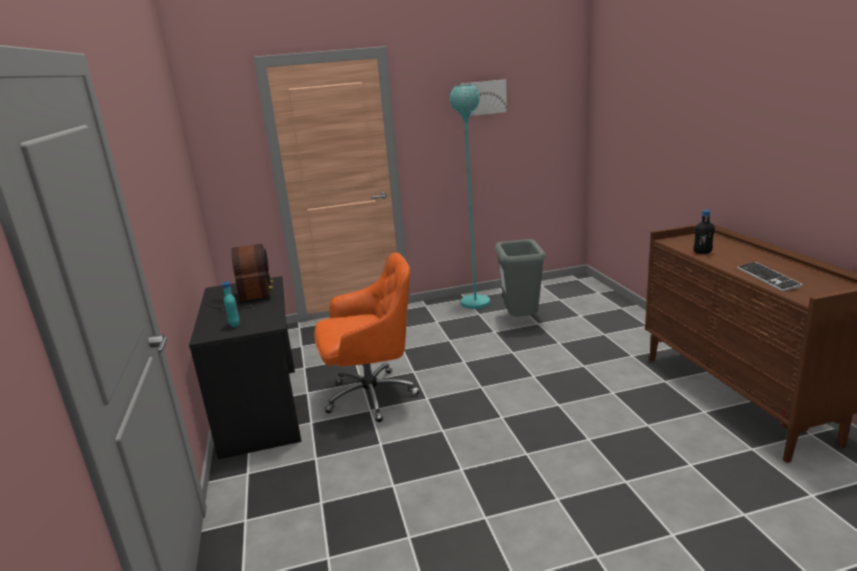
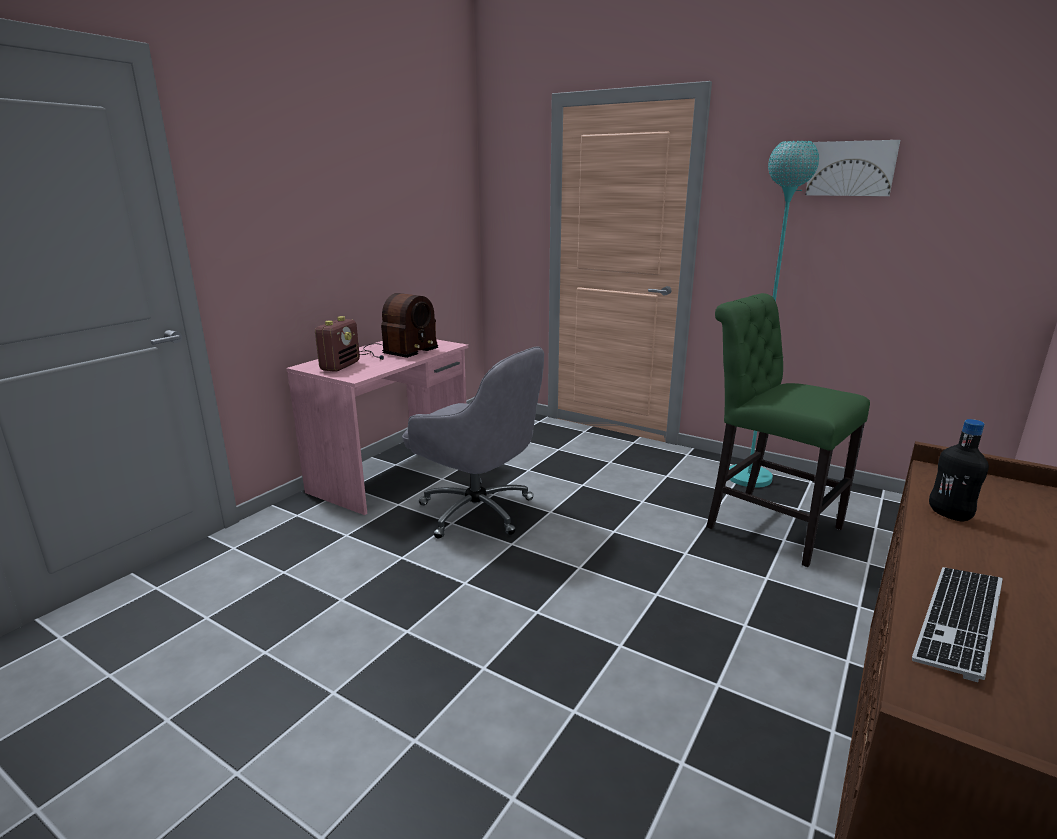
camera: 45 degrees right, 0 degrees up
(234, 325) = (340, 366): turquoise bottle -> radio
(263, 409) = (393, 473): black desk -> pink desk
(371, 396) = (476, 511): orange office chair -> grey office chair
(521, 321) = (766, 525): grey trash can -> green stool

